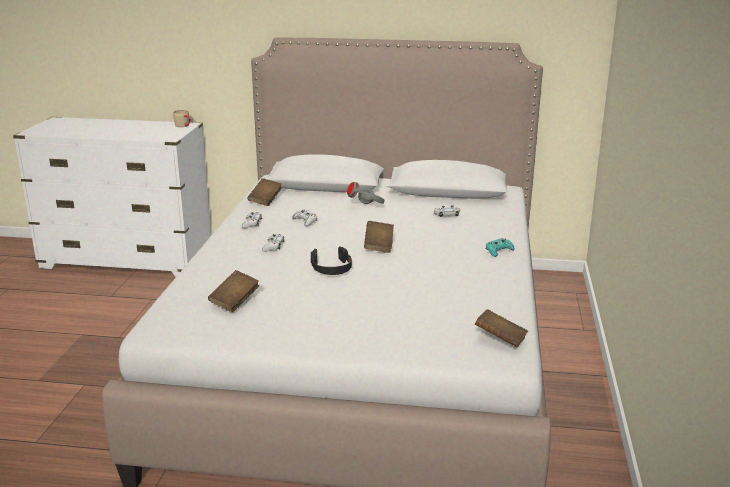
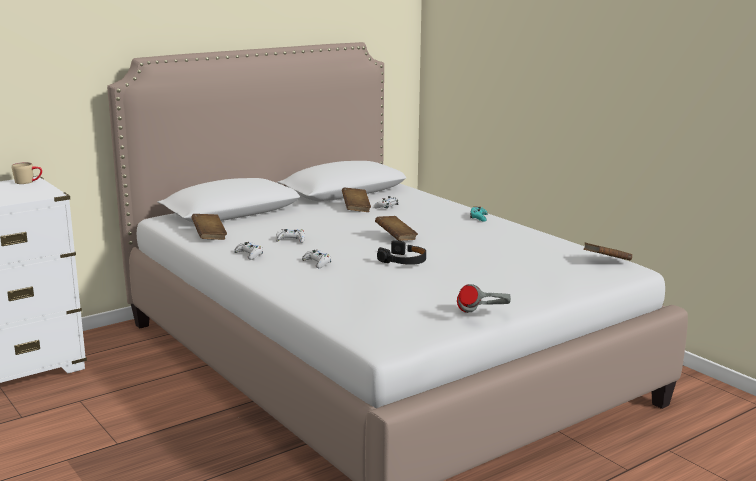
camera: 45 degrees left, 5 degrees down
(234, 301) = (398, 303): brown book -> brown book (356, 208)
(367, 208) = (314, 218): grey headphones -> grey headphones (483, 316)

